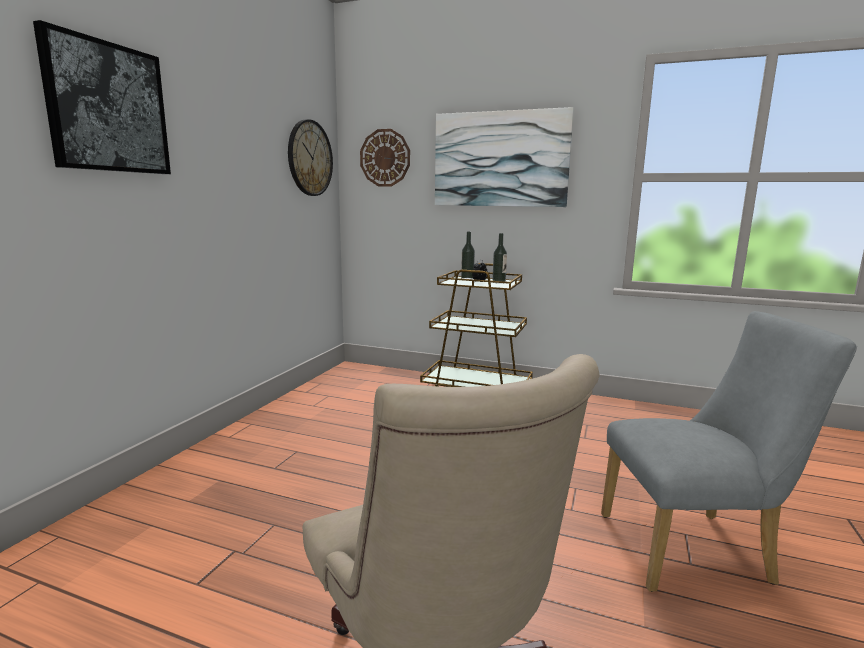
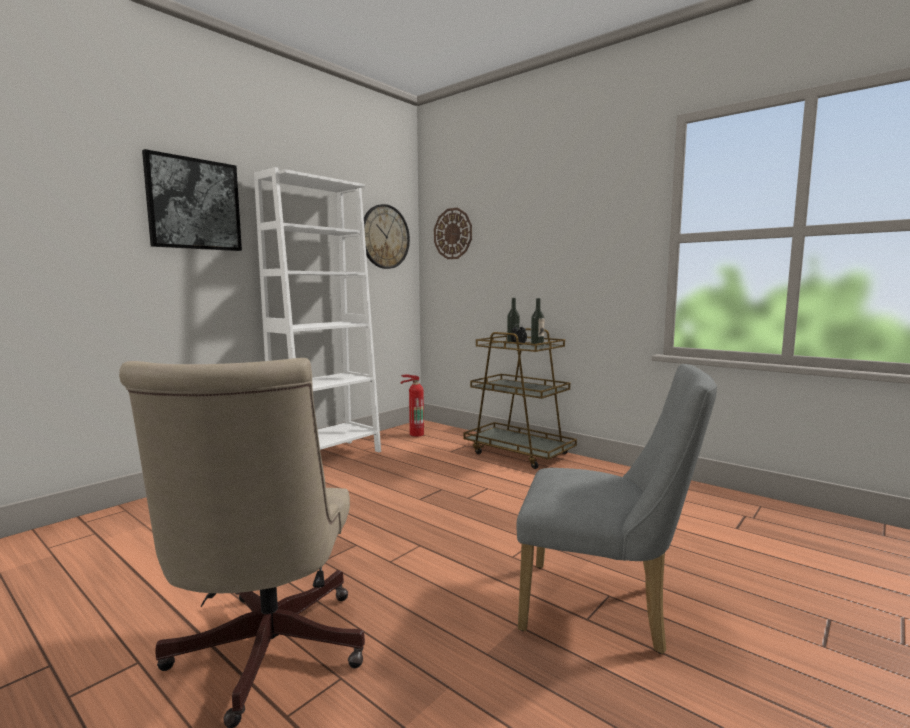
camera: 20 degrees right, 5 degrees down
(279, 420) = (328, 457): none -> white bookcase
(354, 380) = (415, 434): none -> fire extinguisher
(500, 159) = (546, 229): picture -> none

